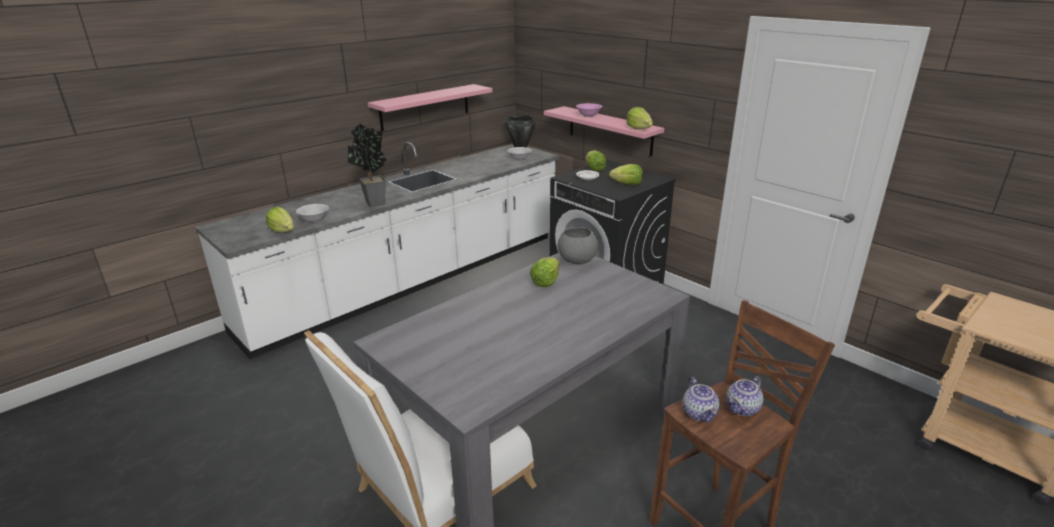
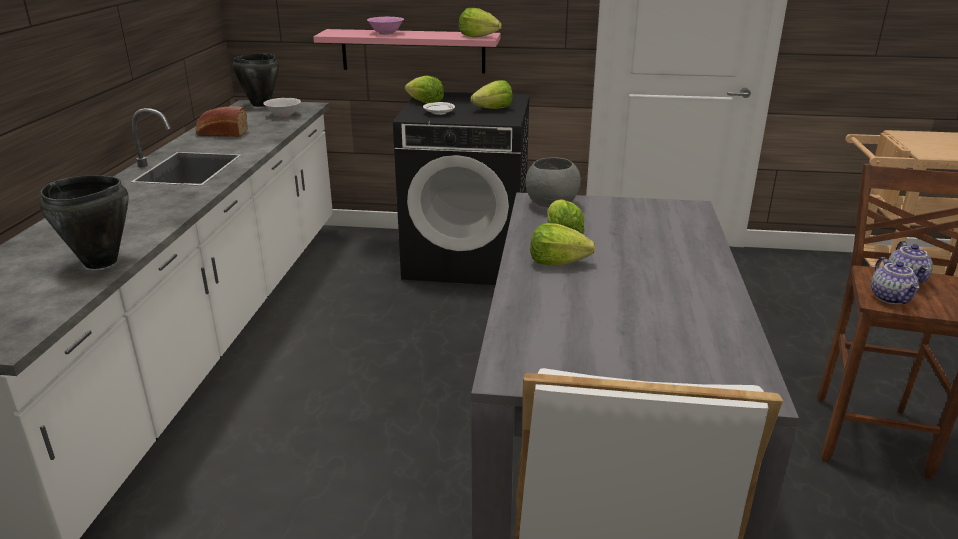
camera: 40 degrees left, 0 degrees up
(283, 231) = (69, 294): lettuce -> lettuce (557, 262)
(314, 220) = (101, 262): white bowl -> black cooking pot
(374, 204) = (171, 214): potted plant -> none
(425, 107) = (135, 49): pink shelf -> none
(469, 163) = (221, 133): none -> bread
(700, 414) = (891, 298): teapot -> teapot turned 45 degrees clockwise

